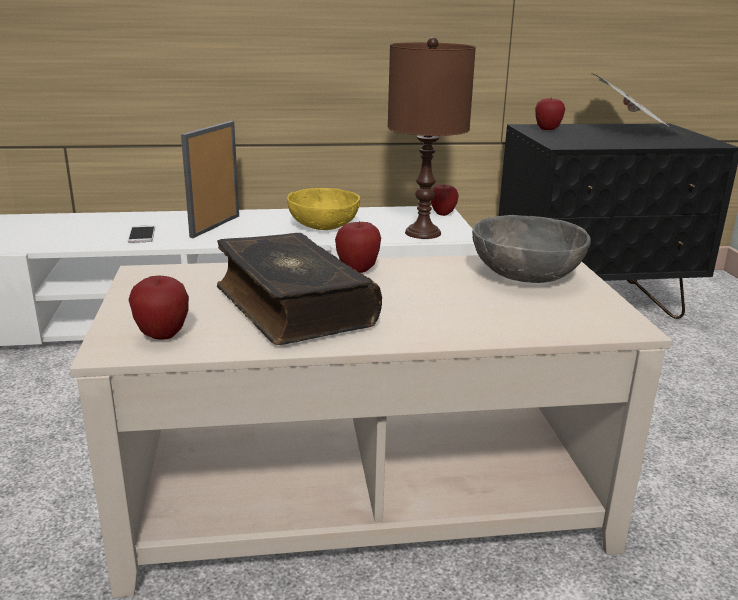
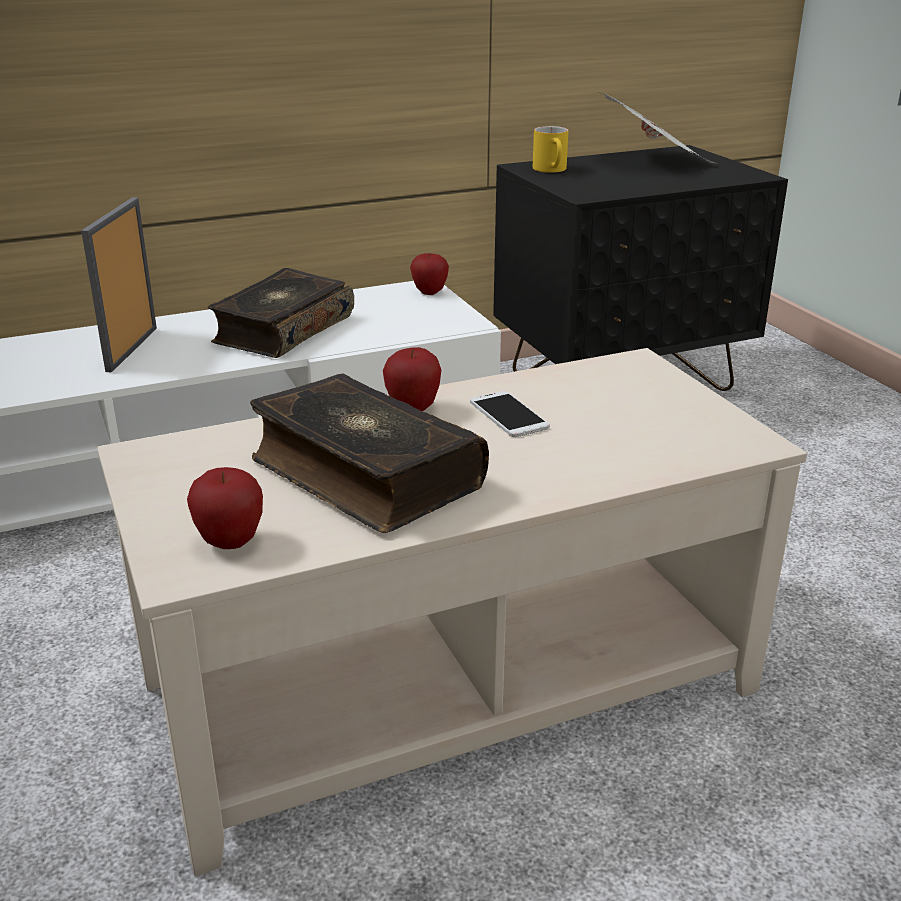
camera: 15 degrees left, 5 degrees up
(141, 234) = (32, 376): phone -> phone (508, 415)
(323, 226) = (282, 330): yellow bowl -> book
(422, 233) = (417, 325): brown table lamp -> none
(525, 275) = (612, 388): grey bowl -> none
(547, 129) = (552, 170): apple -> yellow mug

